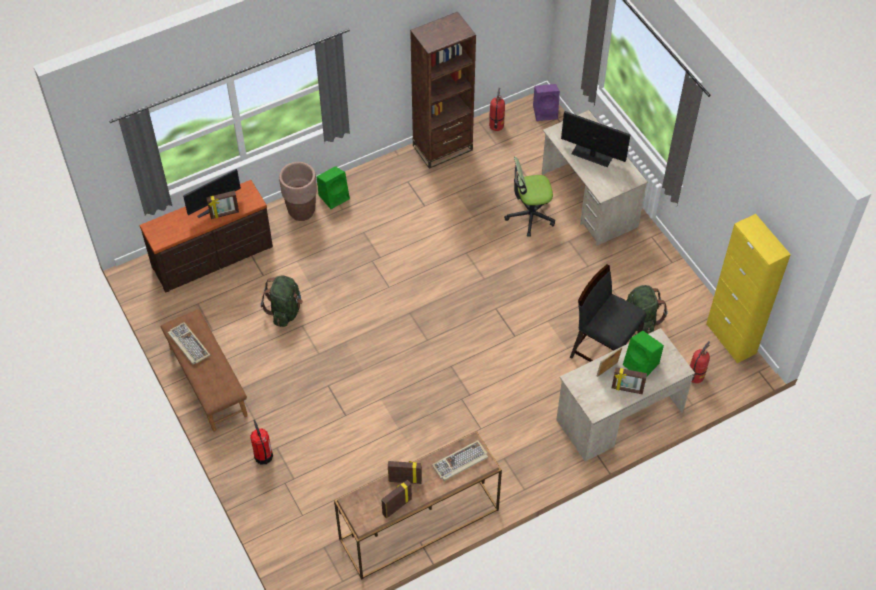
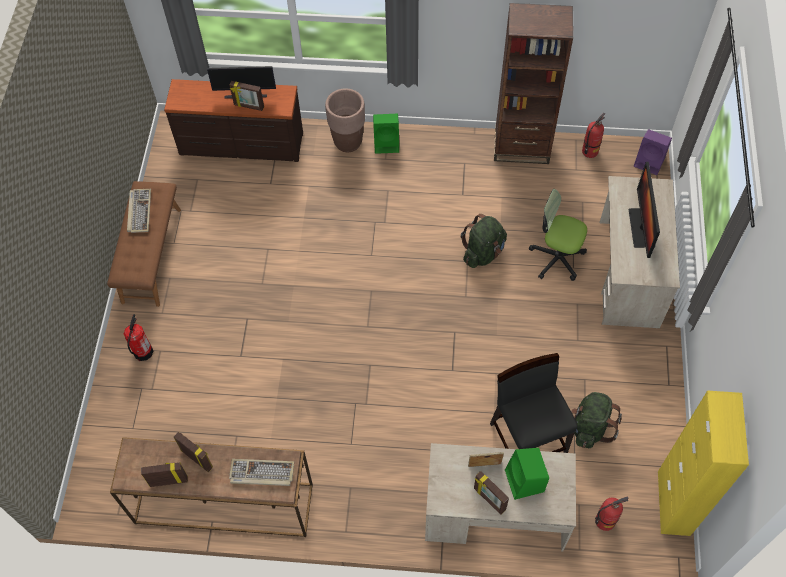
camera: 35 degrees right, 5 degrees up
(285, 311) = (264, 227): green backpack -> green backpack (483, 252)
(592, 154) = (641, 228): monitor -> monitor turned 150 degrees counterclockwise

